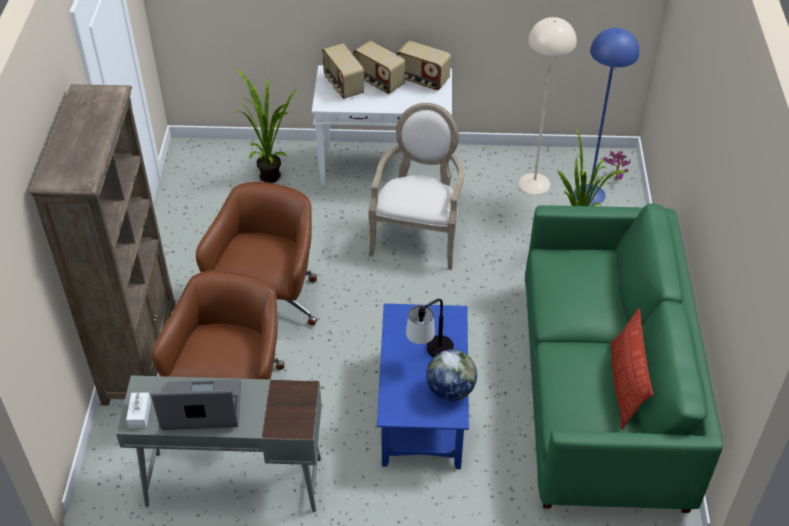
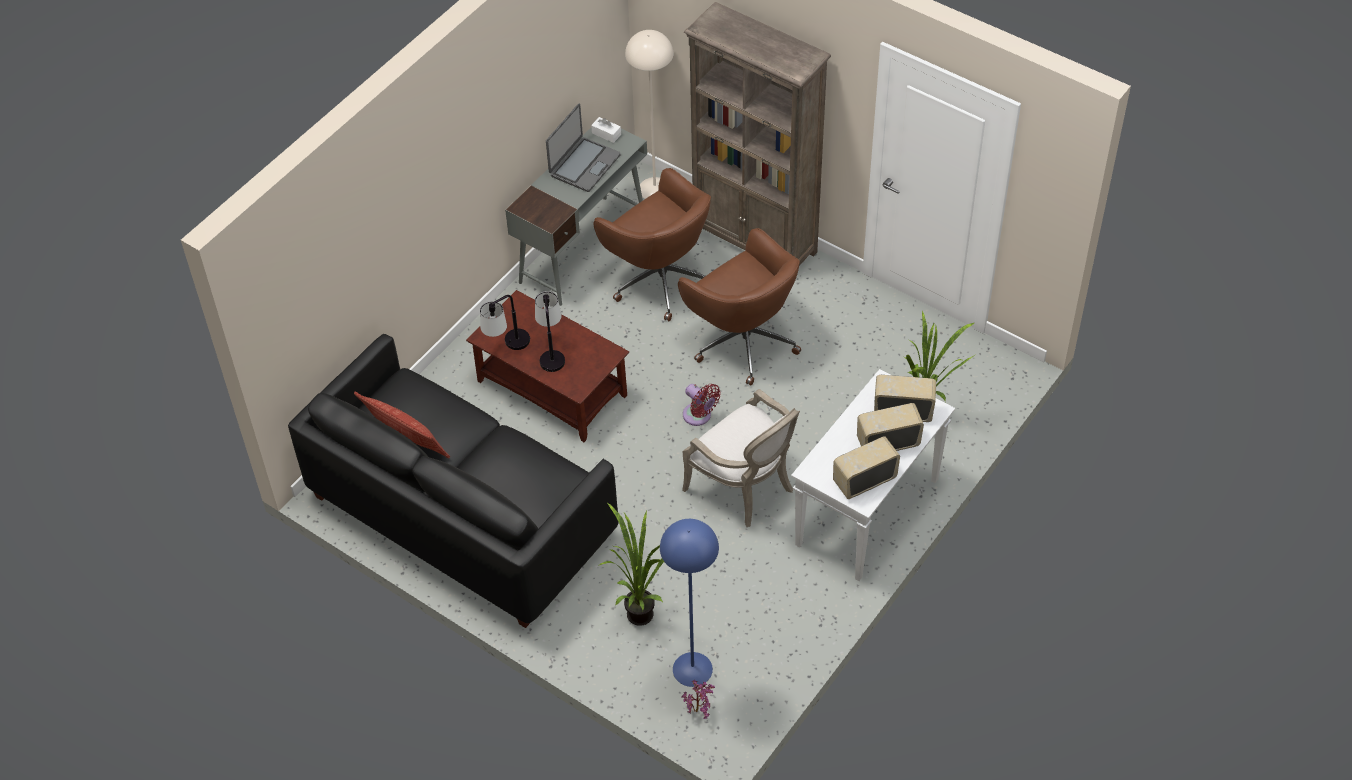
camera: 125 degrees right, 5 degrees up
(372, 294) = (699, 416): none -> red fan
(423, 408) = (551, 388): blue coffee table -> brown coffee table
(450, 390) = (507, 347): globe -> table lamp
(534, 183) = (746, 630): beige floor lamp -> beige floor lamp (654, 189)
(602, 392) = (461, 515): green sofa -> black sofa

